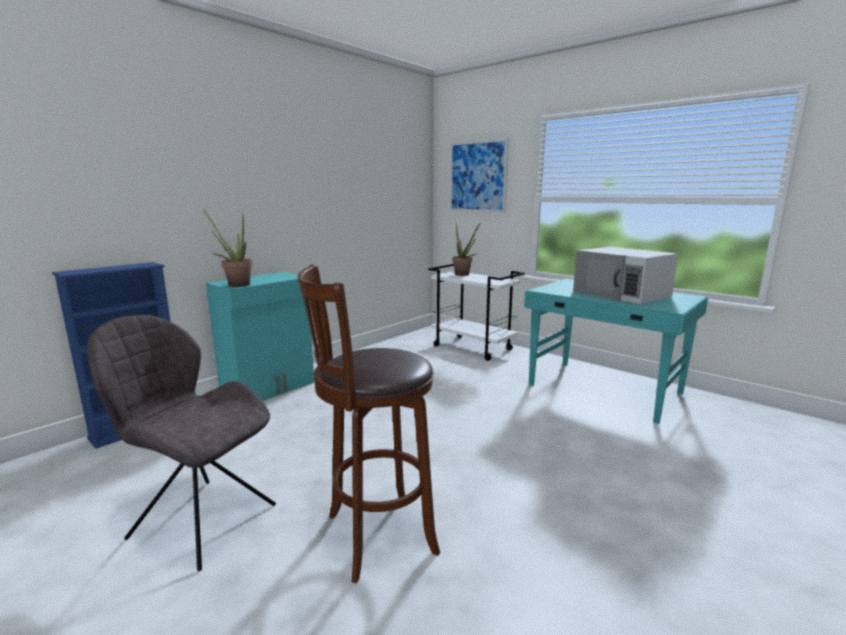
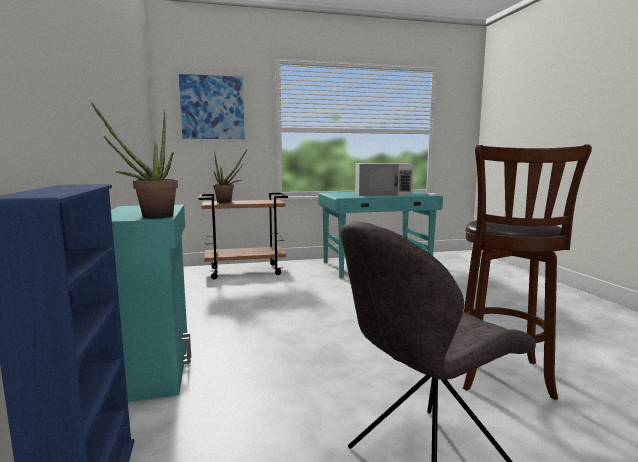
camera: 55 degrees left, 5 degrees down
(473, 348) = (246, 271): white cart -> brown cart

